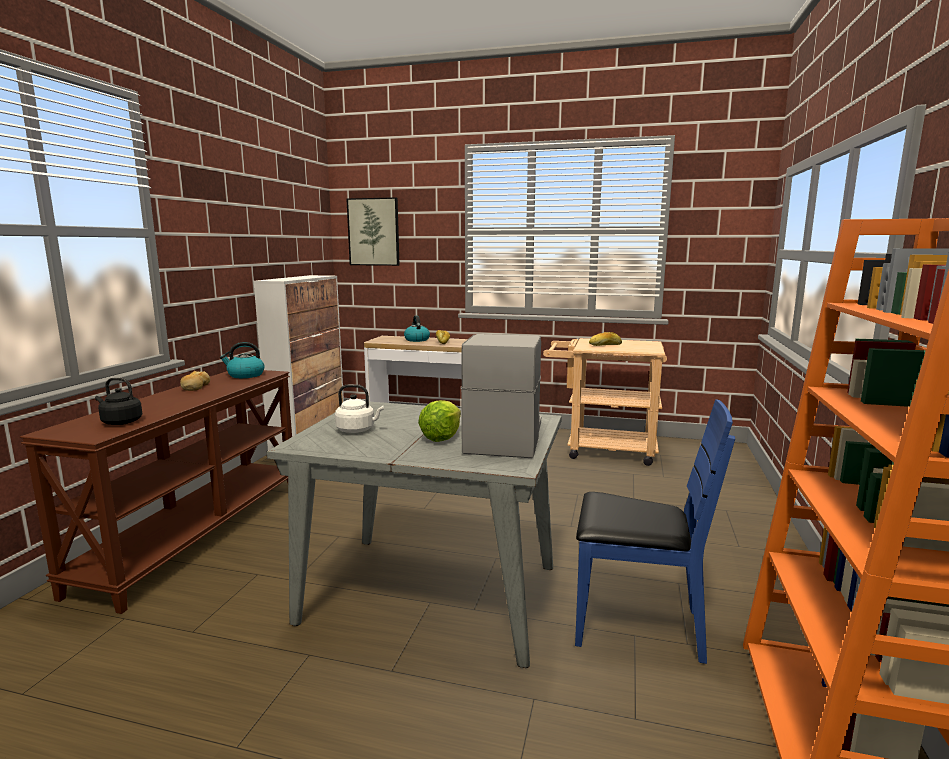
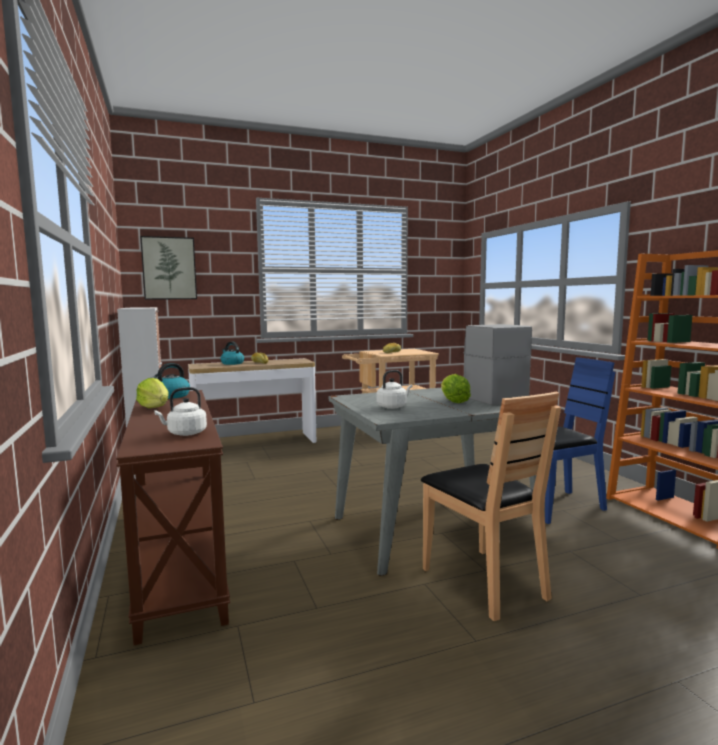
camera: 35 degrees left, 5 degrees down
(120, 422) = (185, 433): black kettle -> white kettle
(195, 387) = (155, 407): bread -> lettuce
(364, 684) = (484, 582): none -> brown chair

